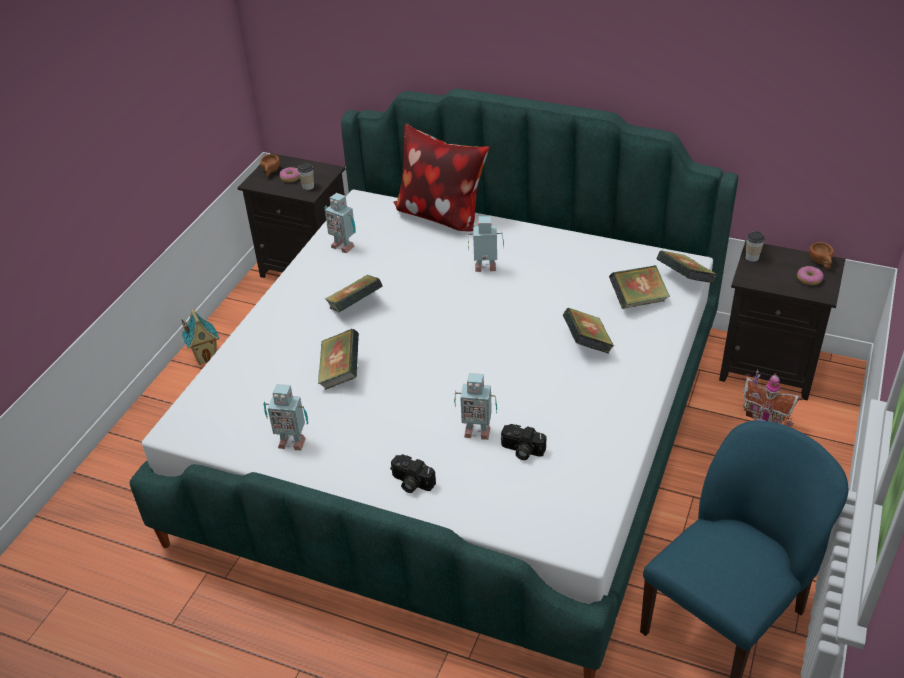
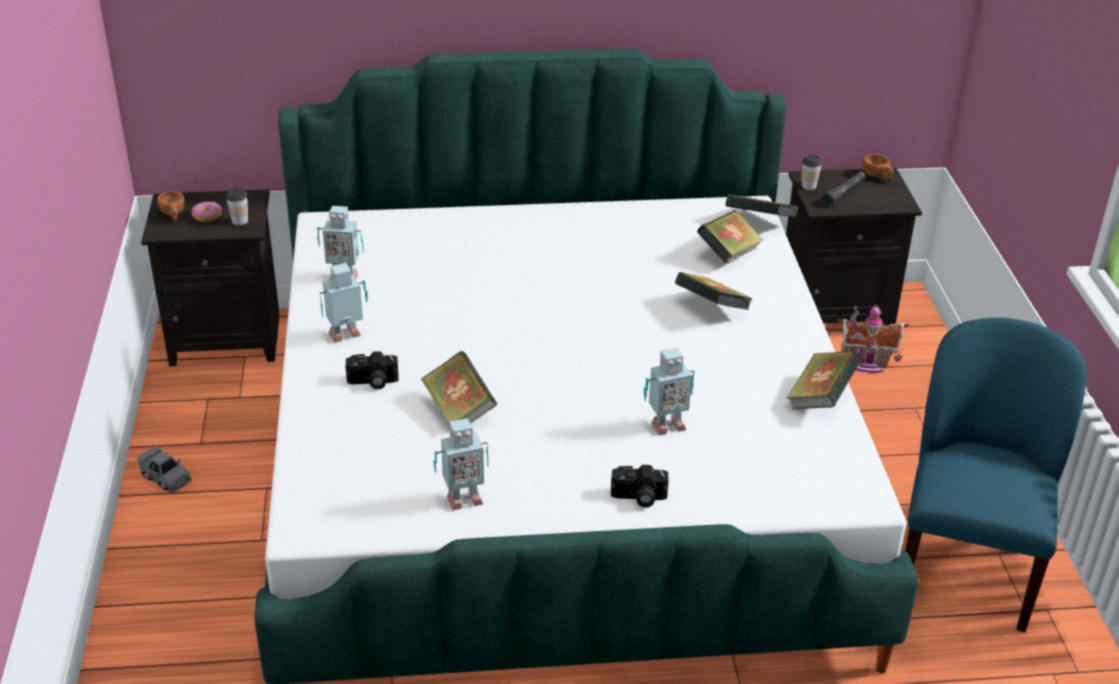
camera: 30 degrees left, 5 degrees down
(206, 356) = (166, 478): toy house -> grey toy car
(355, 306) = (415, 337): book -> book (820, 398)
(440, 215) = (436, 217): pillow -> none
(486, 269) = (538, 261): toy robot -> toy robot (346, 336)
(521, 450) = (730, 430): camera -> camera (372, 382)
(778, 271) = (844, 193): none -> grey flashlight
(809, 279) = (878, 194): donut -> none

